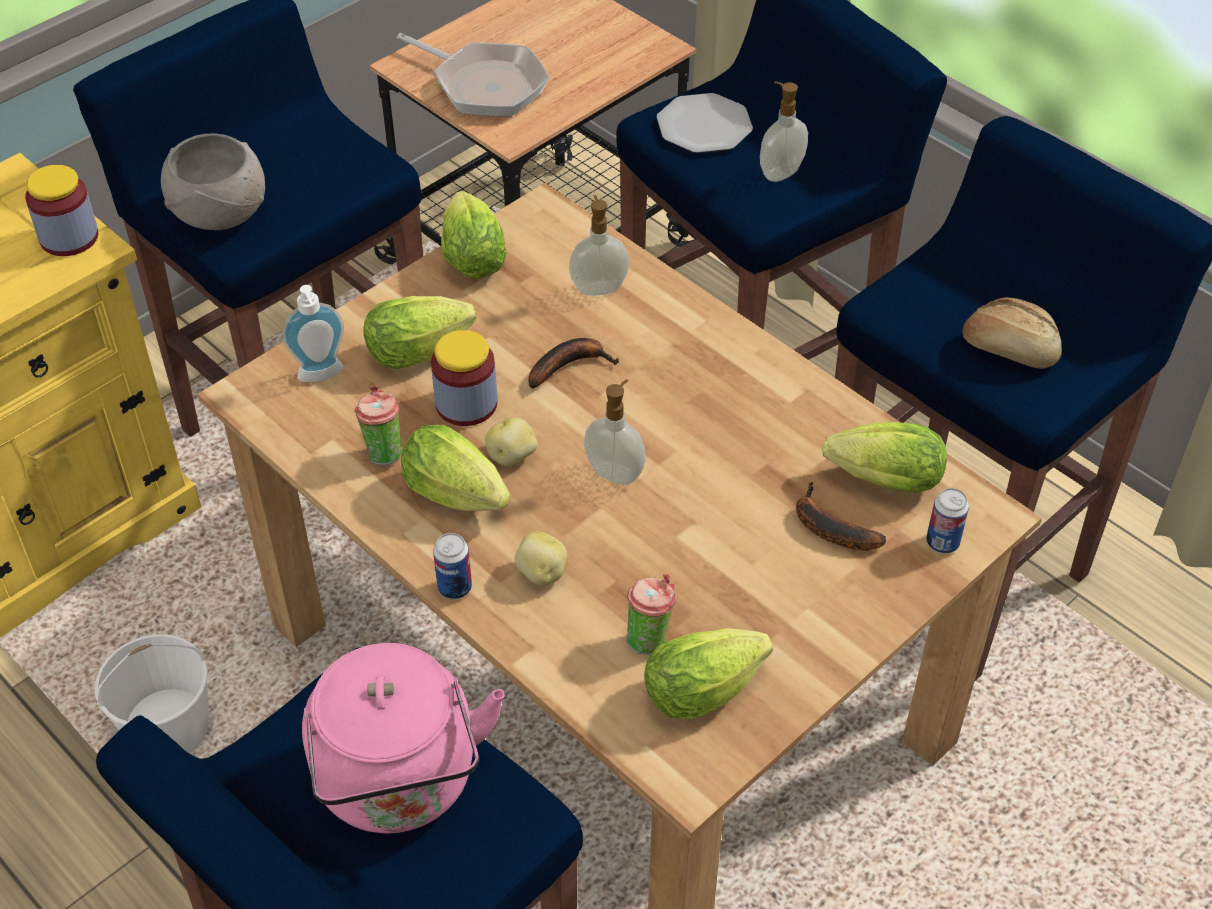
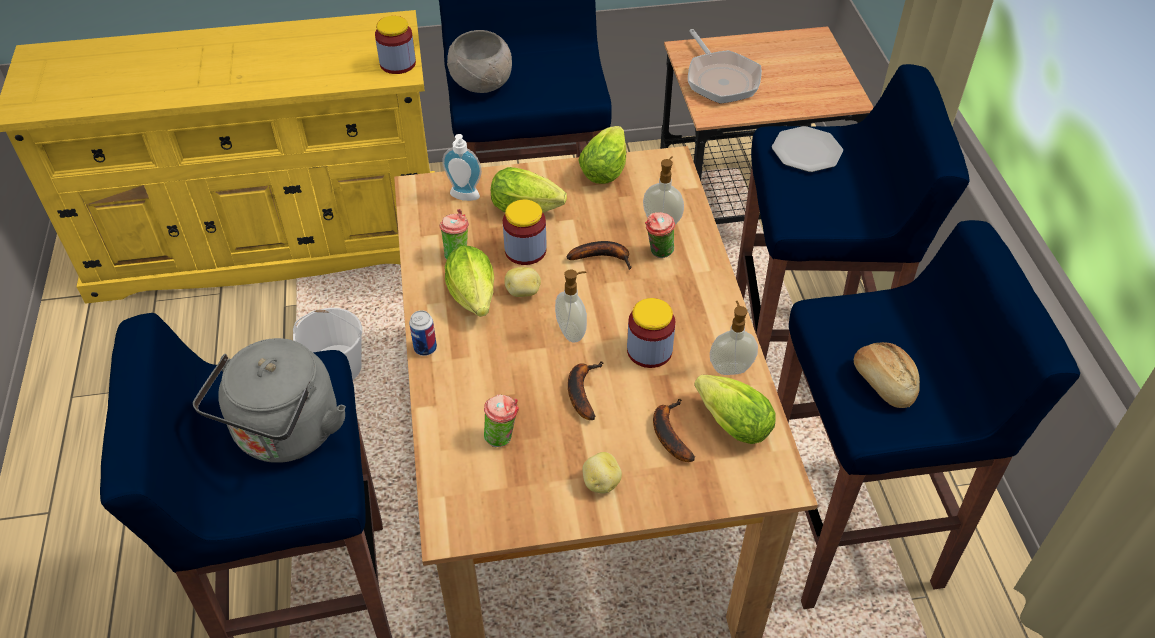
camera: 35 degrees right, 0 degrees up
(400, 785) = (285, 434): pink kettle -> grey kettle
(541, 573) = (478, 366): potato -> potato (600, 483)
(629, 329) = (658, 253): none -> cup
(690, 535) = (581, 391): none -> banana
(708, 688) = (508, 485): lettuce -> none
(723, 447) = (649, 351): none -> jar
(780, 172) = (830, 200): soap dispenser -> soap dispenser (730, 367)
(942, 542) = (734, 482): can -> none

